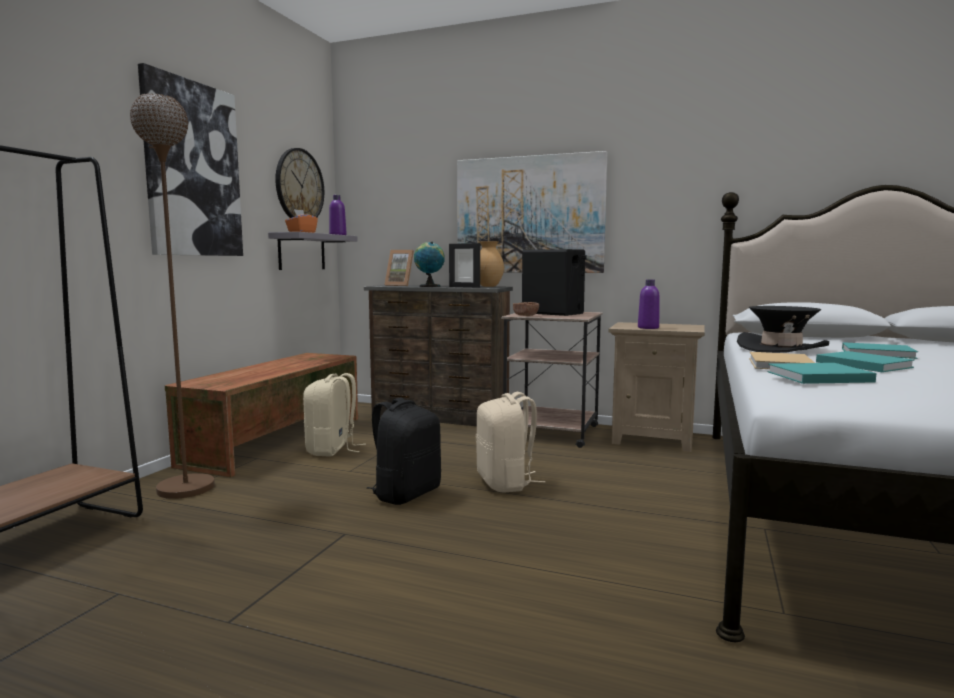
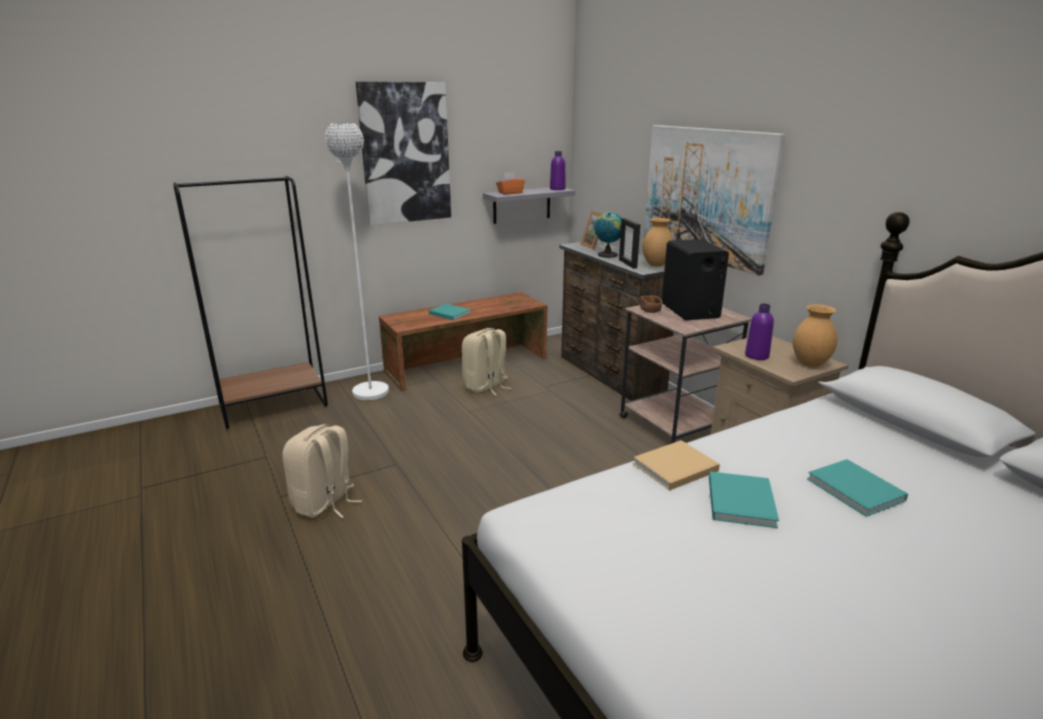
camera: 40 degrees right, 15 degrees up
(186, 488) = (370, 392): brown floor lamp -> white floor lamp
(299, 186) = (522, 145): wall clock -> none
(406, 494) = (471, 446): black backpack -> none
(506, 483) = (548, 464): beige backpack -> beige backpack (325, 503)
(686, 326) = (809, 364): none -> brown vase
(781, 348) = (779, 440): black hat -> none
(816, 377) = (619, 499): turquoise book -> turquoise book (449, 313)

